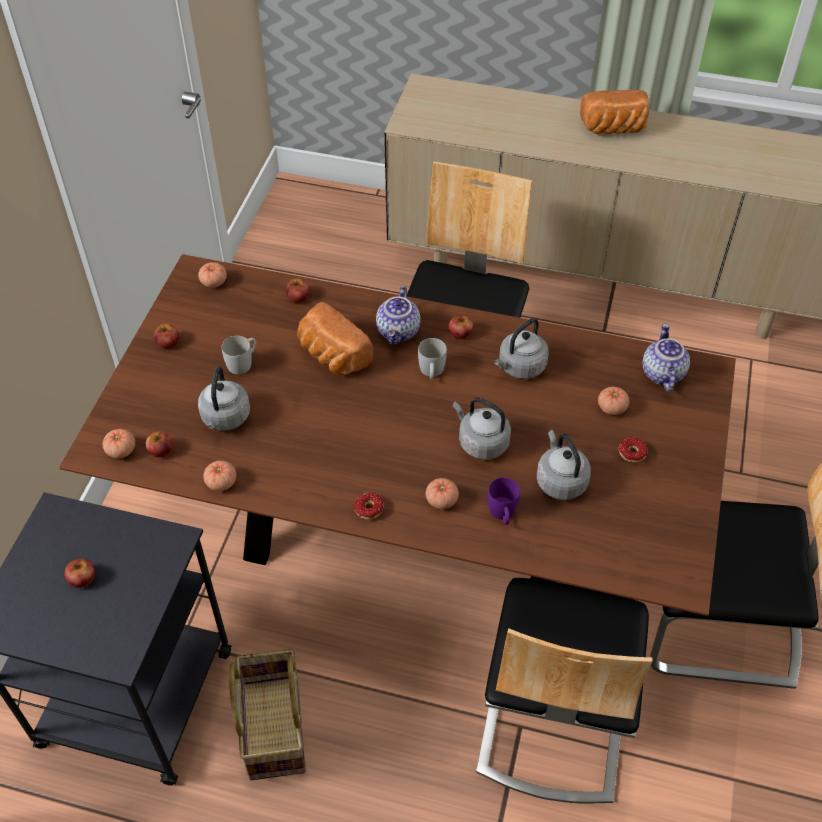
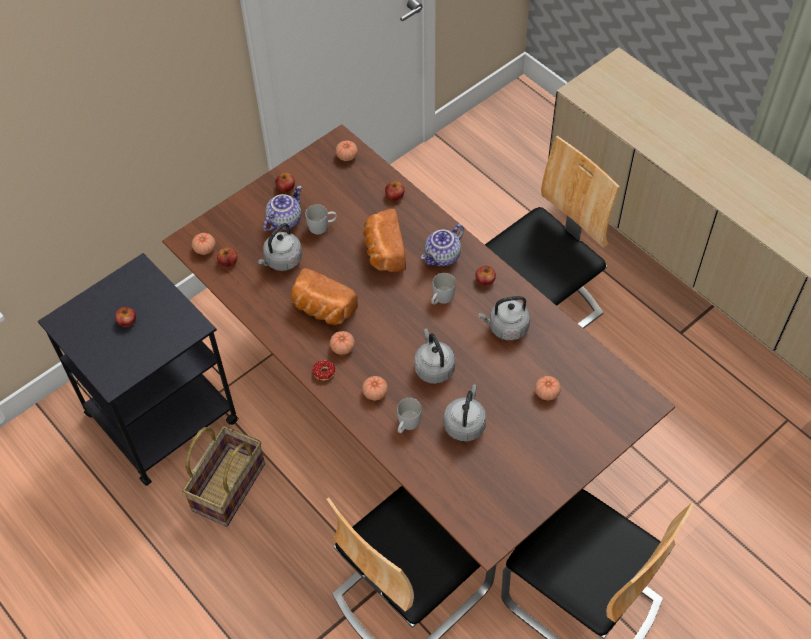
camera: 35 degrees right, 5 degrees up
(221, 482) = (248, 303): tomato -> tomato (342, 347)
(502, 514) = (407, 425): purple mug -> white mug
(613, 129) = (744, 170): bread -> bread (322, 309)
(629, 456) = (528, 434): donut -> none
(661, 373) = (606, 387): teapot -> teapot (284, 220)

